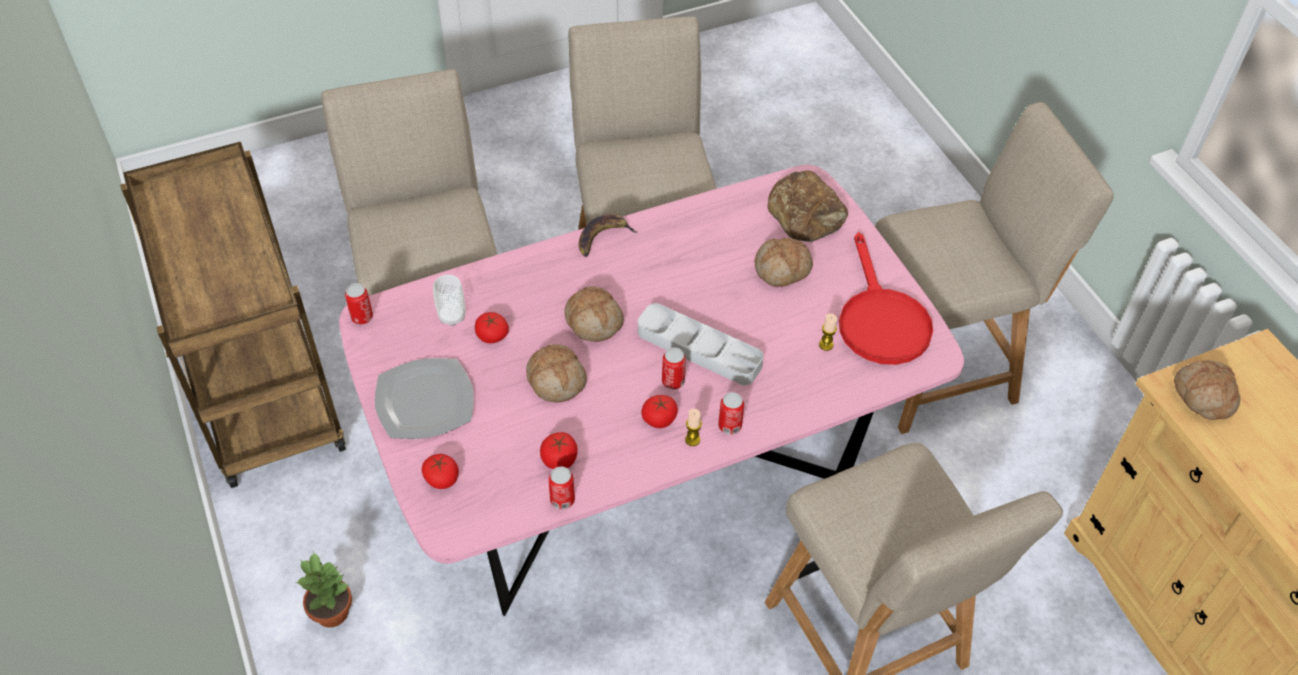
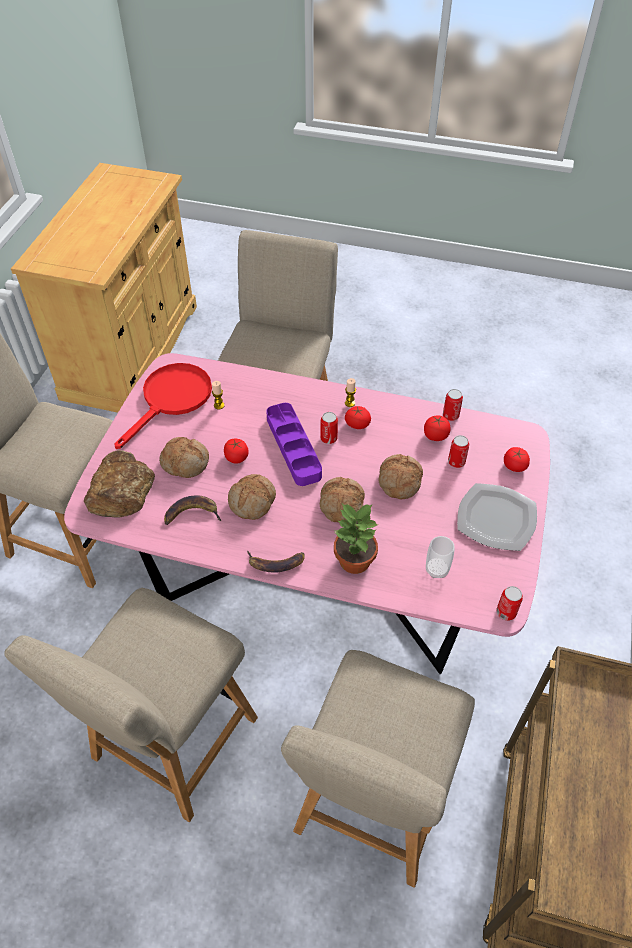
camera: 140 degrees left, 0 degrees up
(333, 611) = (567, 631): potted plant -> potted plant (353, 560)
(492, 335) = (418, 537): tomato -> tomato (236, 457)
(699, 349) = (293, 447): grey tray -> purple tray
(720, 232) = (192, 513): none -> banana
(729, 426) = (322, 398): can -> can (456, 462)
(1202, 396) = (90, 264): bread -> bread (253, 502)

